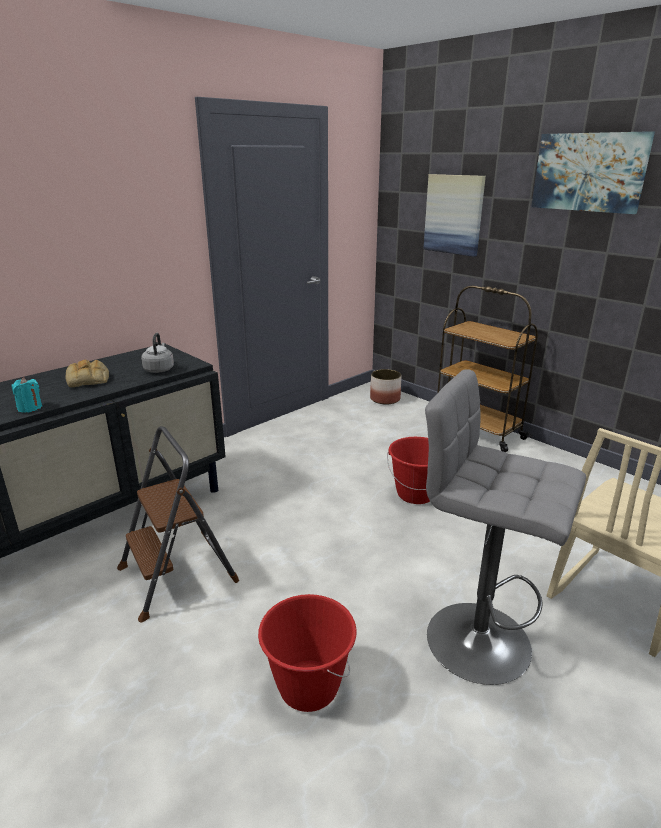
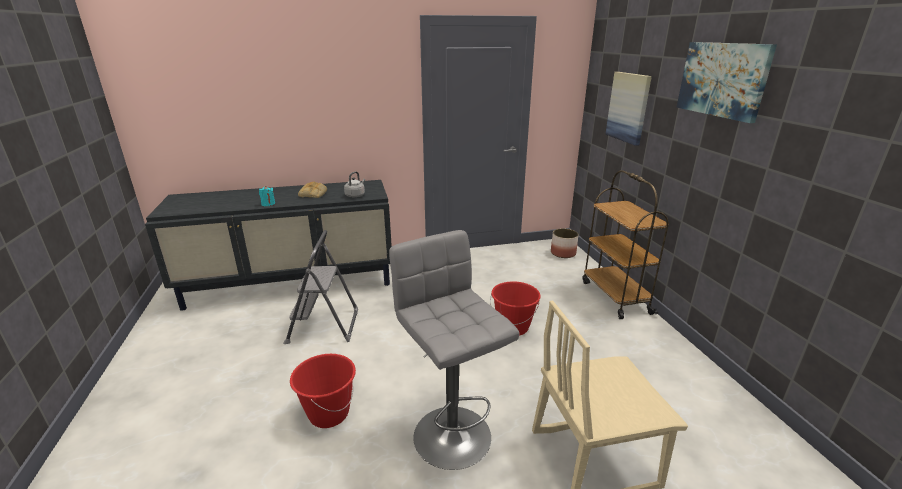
camera: 30 degrees right, 0 degrees up
(182, 573) = (326, 326): brown step ladder -> grey step ladder

